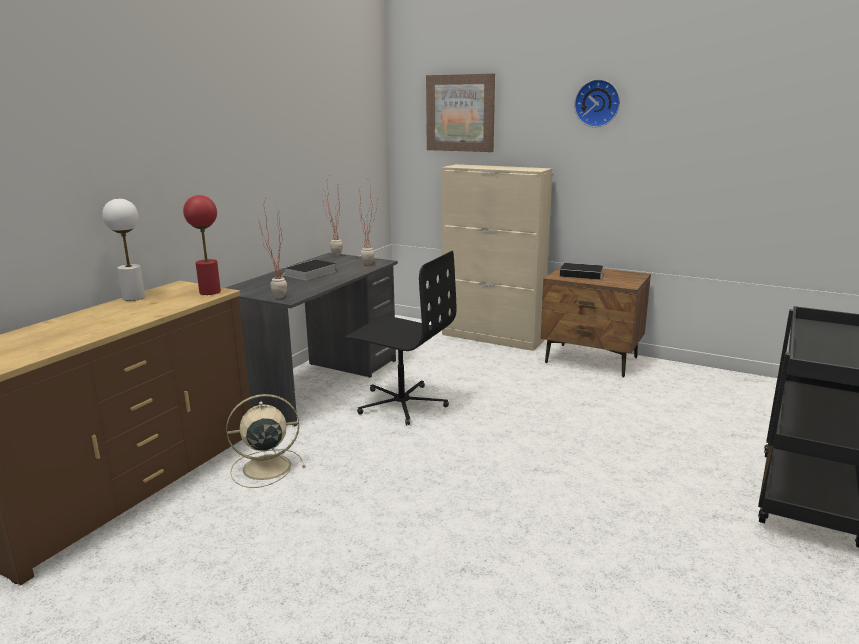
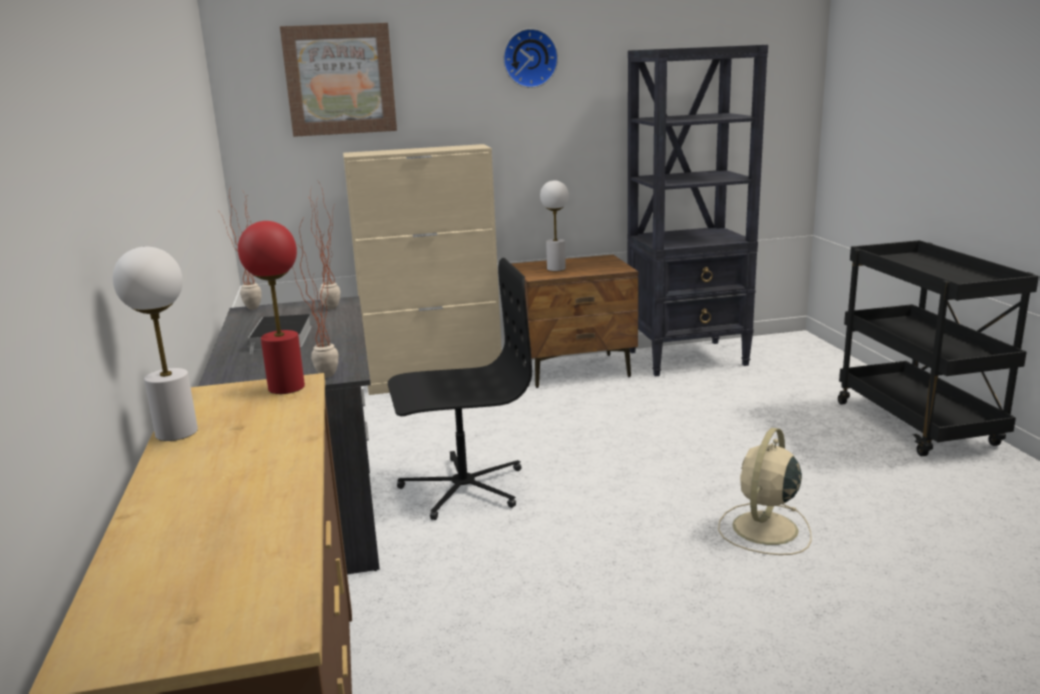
camera: 40 degrees left, 0 degrees up
(264, 467) = (431, 636): beige fan -> beige fan (764, 529)
(583, 274) = (556, 268): book -> white table lamp
(695, 379) = (688, 358): none -> black bookcase

